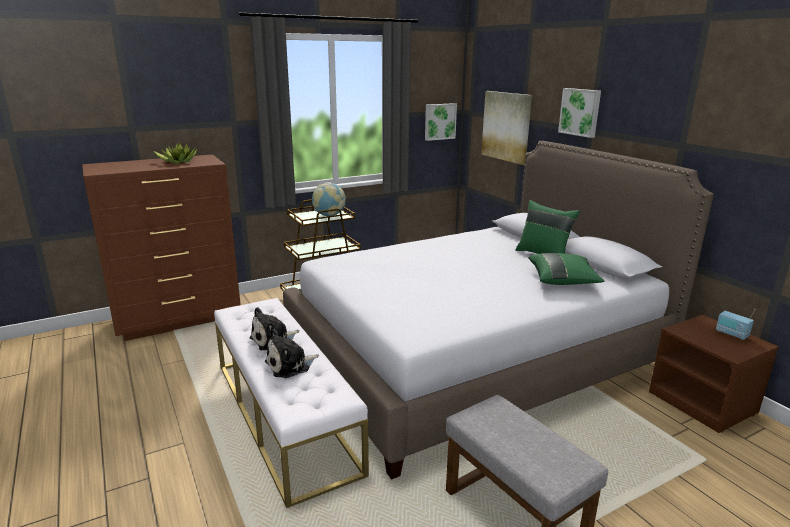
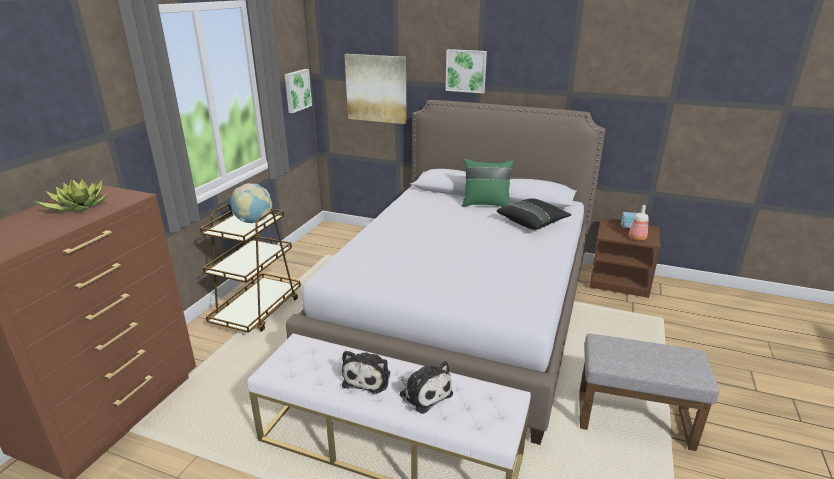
camera: 40 degrees left, 5 degrees up
(290, 365) = (424, 393): plush toy -> plush toy turned 60 degrees counterclockwise
(562, 280) = (532, 223): green pillow -> black pillow
(718, 345) = (636, 238): none -> bottle

